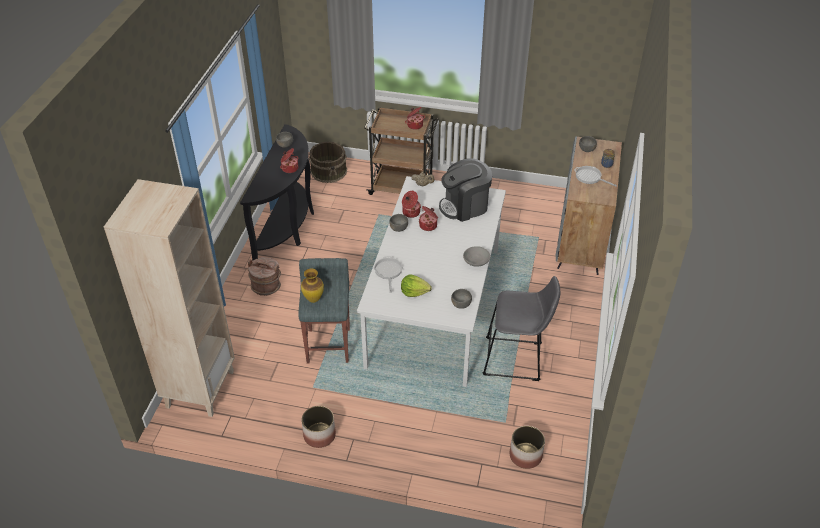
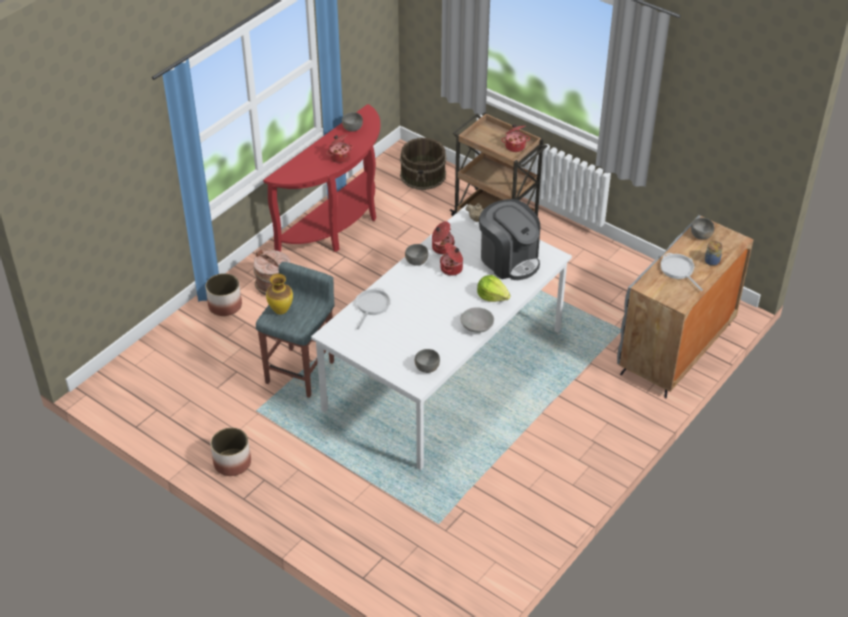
camera: 25 degrees right, 0 degrees up
(200, 388) = (143, 371): beige bookcase -> none
(288, 226) = (338, 226): black console table -> red console table
(414, 291) = (385, 337): lettuce -> lettuce (492, 296)
(465, 206) = (509, 260): coffee machine -> coffee machine turned 135 degrees counterclockwise
(516, 360) = (497, 461): grey stool -> none
(525, 456) = (436, 567): planter -> planter (225, 306)

